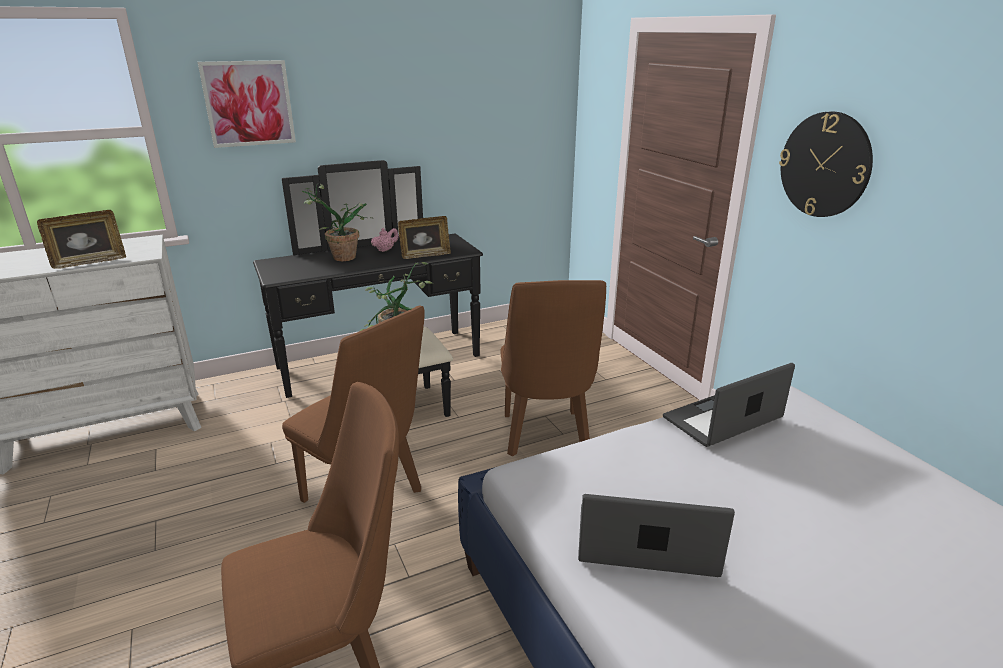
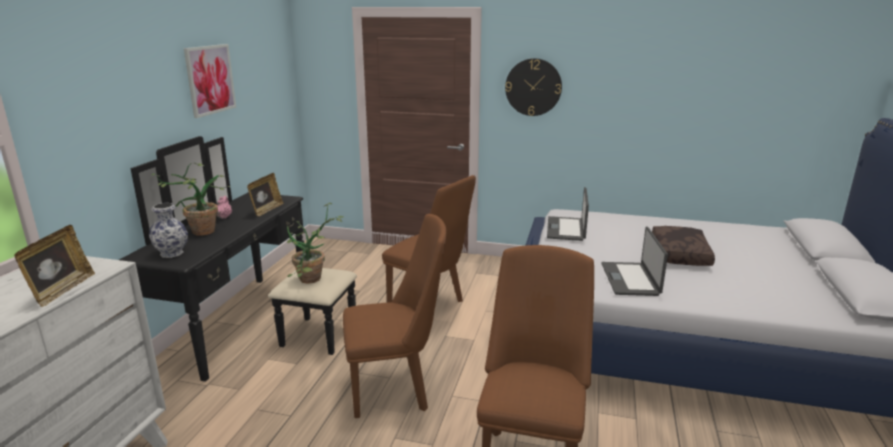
camera: 50 degrees left, 5 degrees down
(248, 103) = (94, 96): picture -> picture (210, 79)
(287, 268) = (172, 253): none -> vase
(646, 544) = (631, 279): laptop -> laptop turned 45 degrees counterclockwise
(839, 568) = (681, 254): none -> brown pillow

